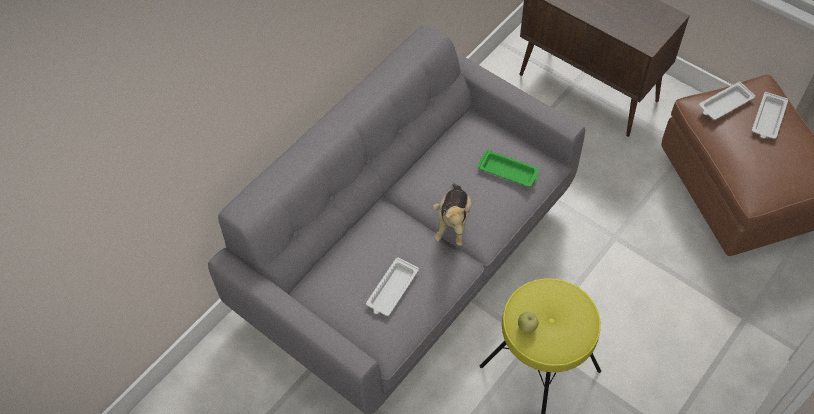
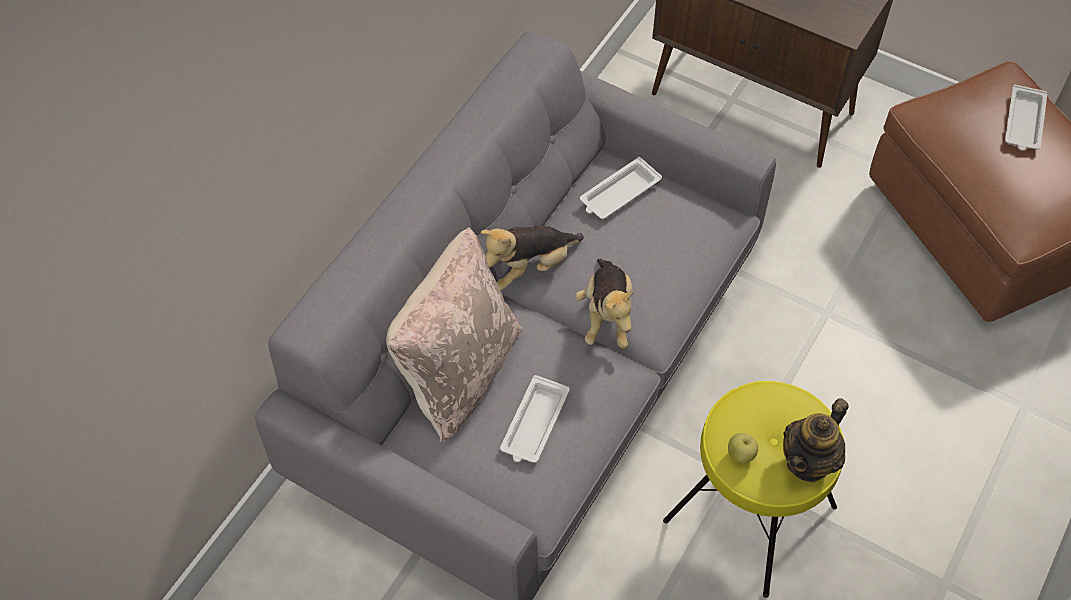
camera: 10 degrees left, 0 degrees up
(347, 249) = (458, 372): none -> beige pillow
(406, 184) = (529, 267): none -> plush toy
(509, 171) = (675, 233): green tray -> none
(573, 337) = (809, 461): none -> teapot
(724, 104) = (960, 107): white tray -> white tray (619, 193)

